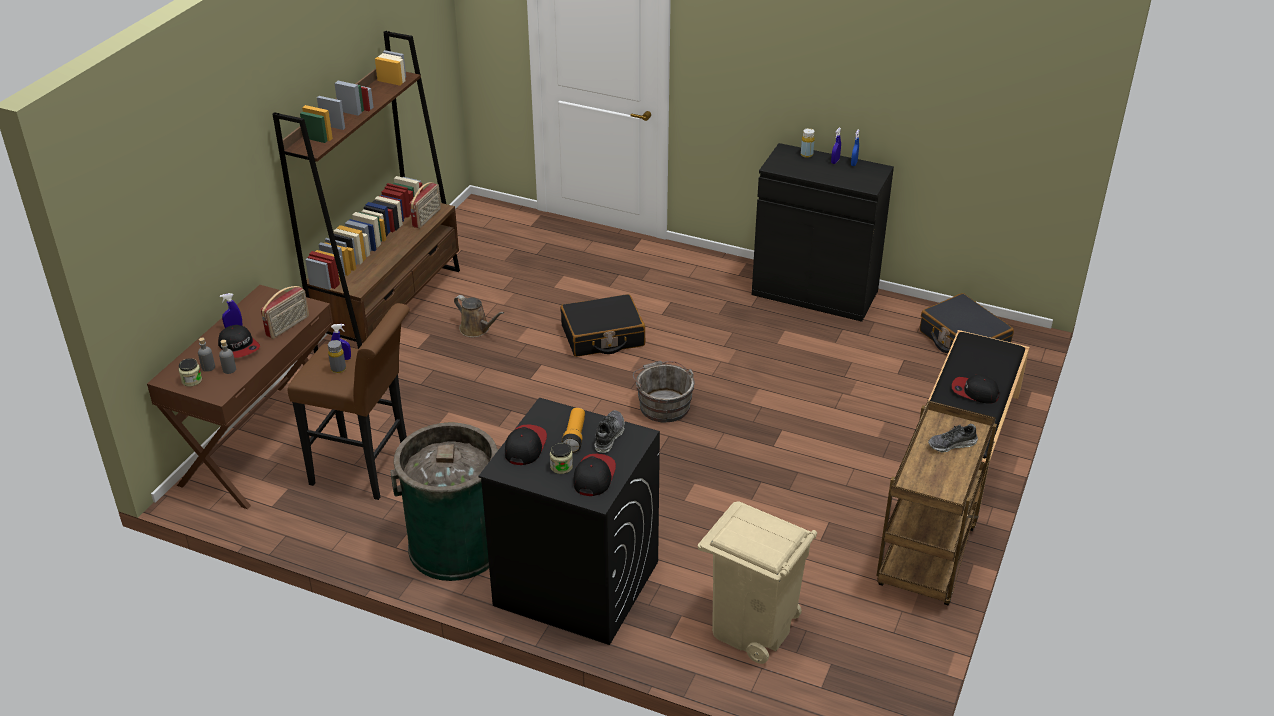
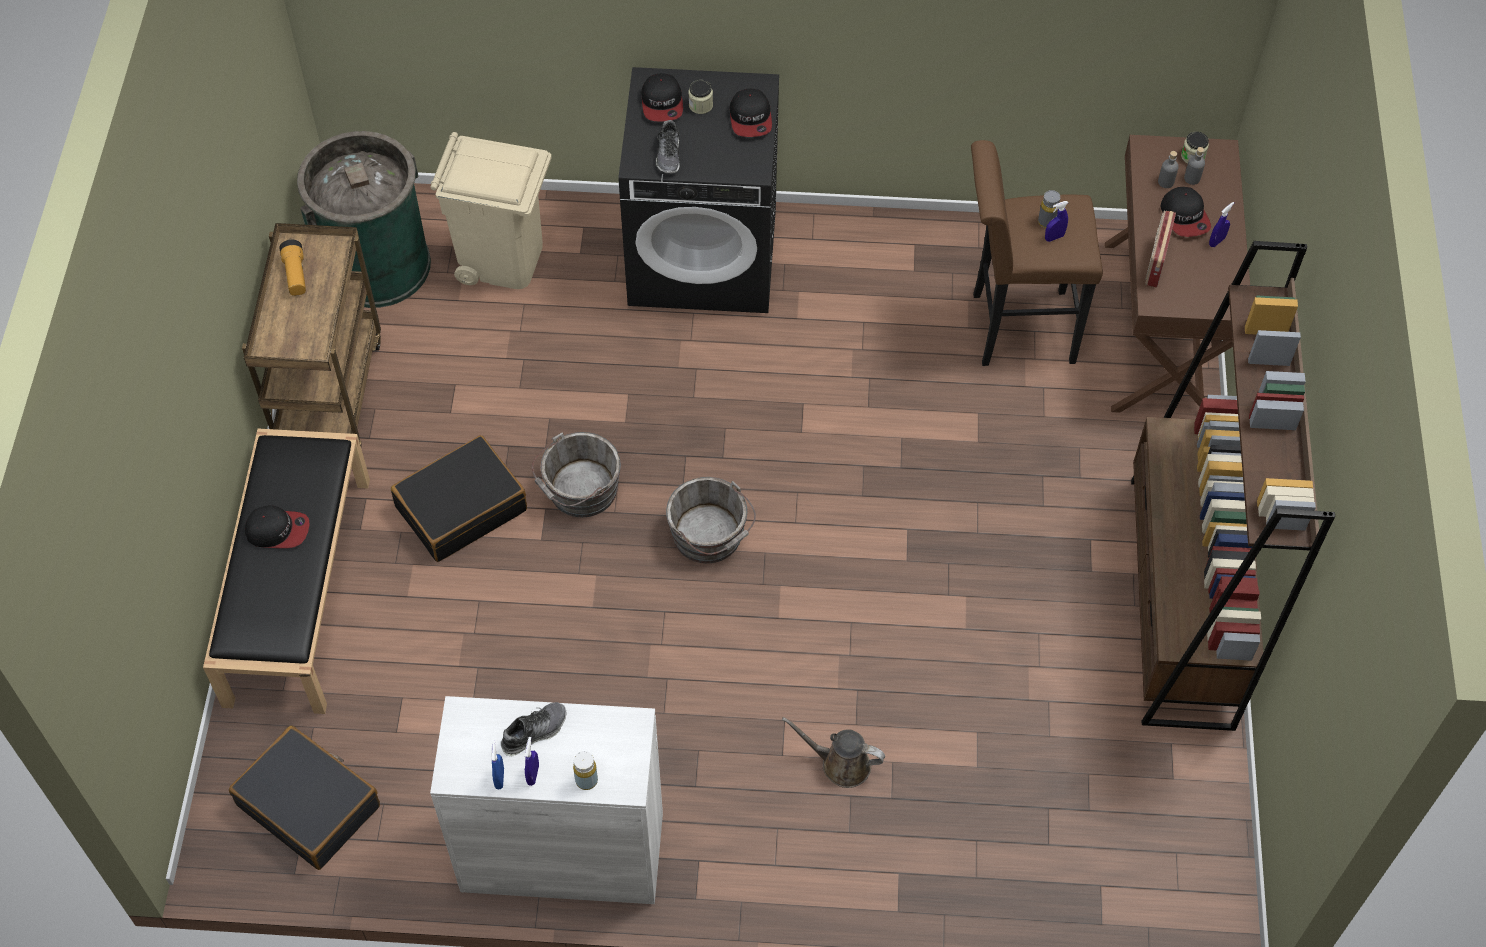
camera: 160 degrees right, 20 degrees up
(239, 346) = (1185, 216): cap -> cap turned 135 degrees counterclockwise
(427, 218) = (1178, 615): radio -> none
(455, 546) = (853, 263): green trash can -> green trash can (377, 265)
(476, 329) = (1034, 601): brown watering can -> brown watering can (840, 764)
(574, 436) = (705, 144): flashlight -> flashlight (295, 275)
(602, 336) = (849, 643): black suitcase -> black suitcase (461, 508)
(744, 450) = (579, 491): none -> grey bucket
(814, 293) = (562, 852): black cabinet -> white cabinet
(952, 444) = (295, 320): shoe -> shoe (534, 732)

